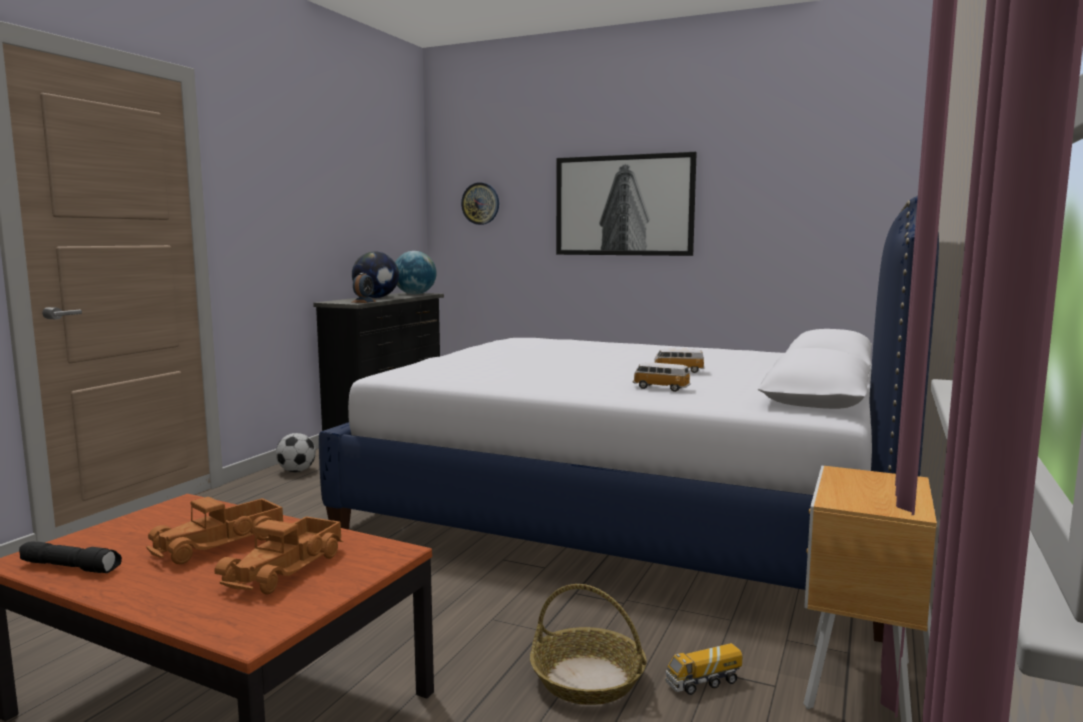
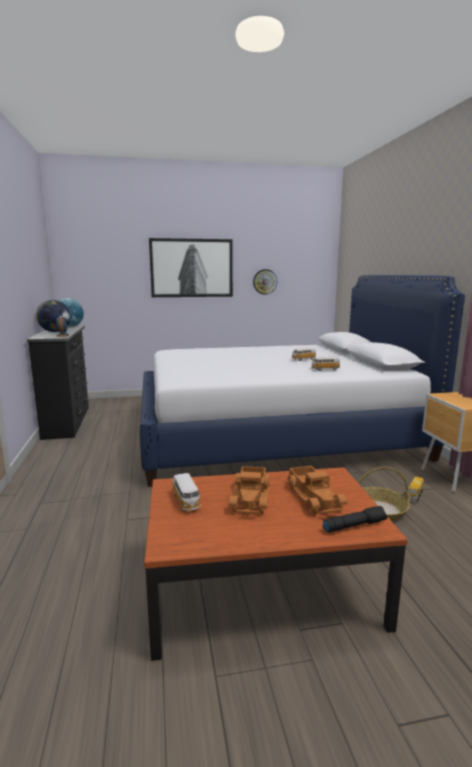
camera: 35 degrees left, 5 degrees up
(71, 567) = (208, 538): black flashlight -> black flashlight (354, 525)
(153, 525) = (186, 501): none -> toy car
(296, 471) = (50, 458): football -> none
(480, 203) = (94, 265): wall clock -> wall clock (264, 281)

